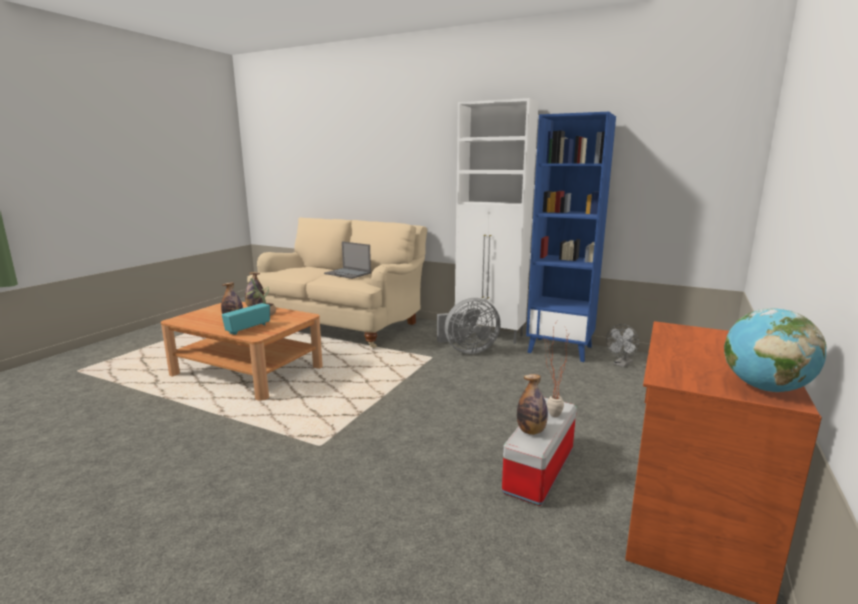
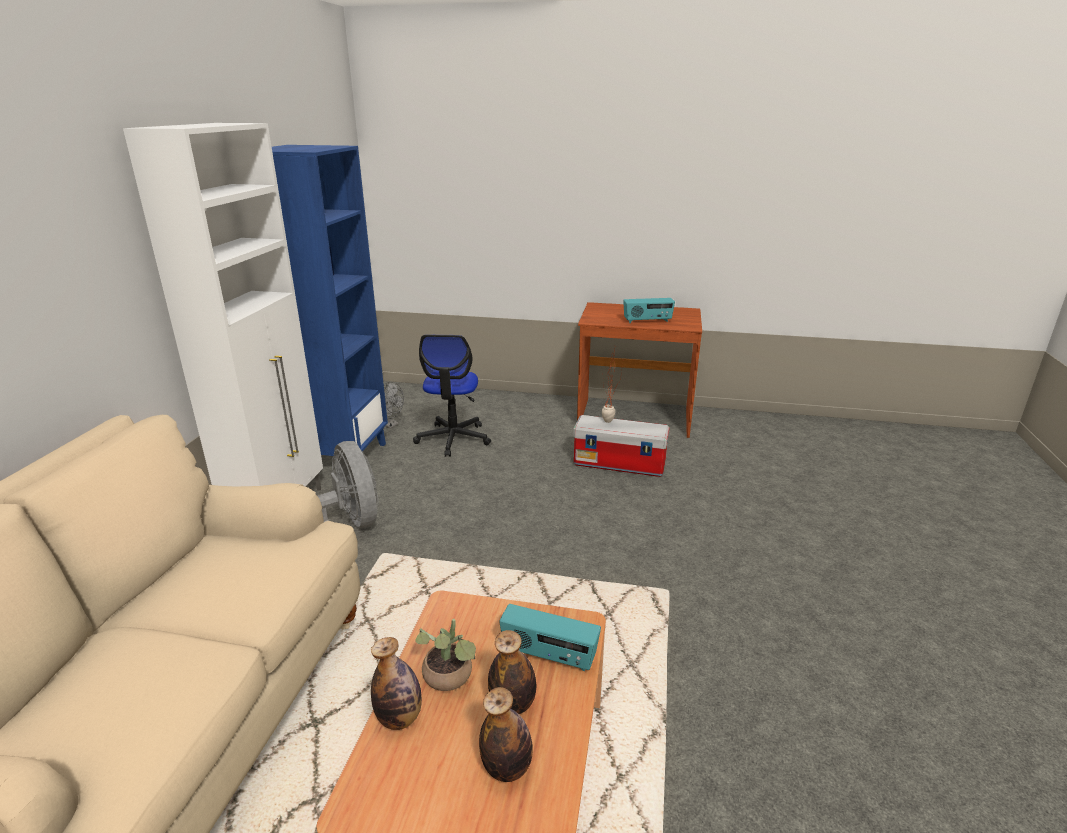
camera: 105 degrees left, 10 degrees up
(348, 273) = (227, 572): laptop -> none
(531, 431) = (639, 429): bottle -> bottle (507, 768)
(596, 387) = (453, 439): none -> office chair
(685, 355) = (647, 321): none -> radio
(764, 388) = (680, 312): globe -> none

